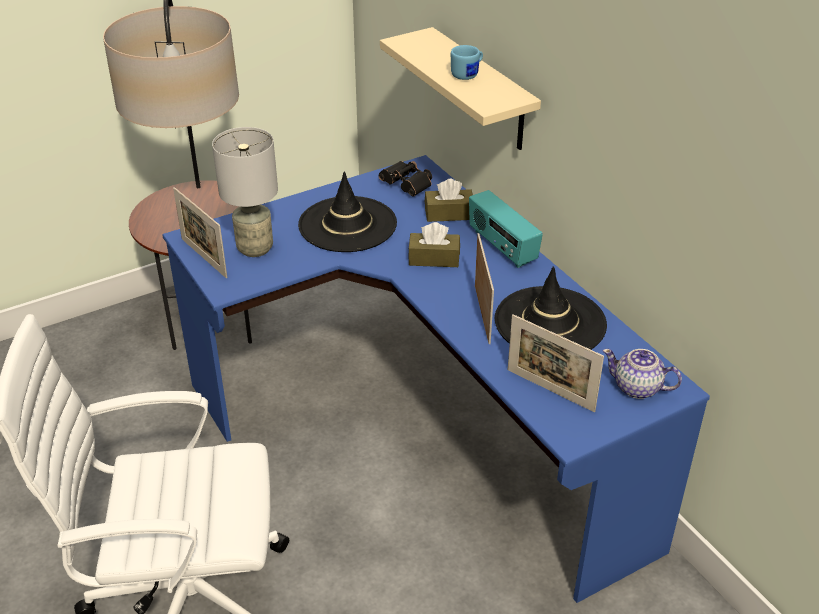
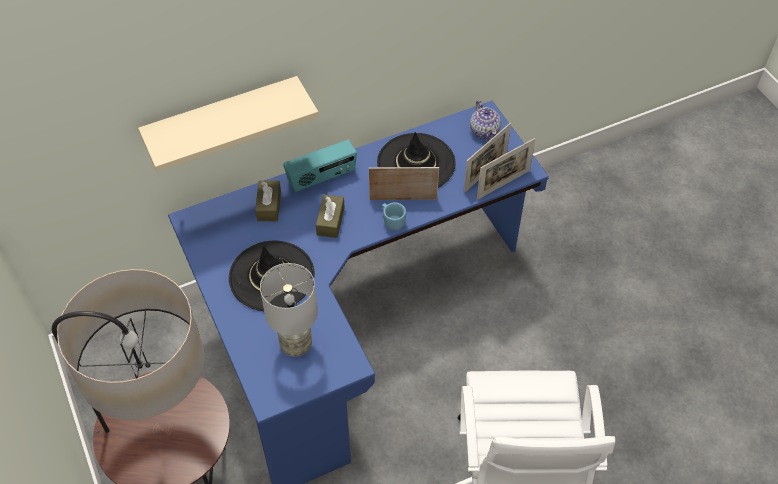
camera: 85 degrees left, 15 degrees up
(204, 258) = (304, 384): picture frame -> picture frame (503, 184)
(408, 187) = (220, 230): black binoculars -> none
(468, 74) = (243, 112): blue mug -> blue mug (392, 221)
(637, 388) = (484, 131): teapot -> teapot turned 45 degrees counterclockwise

